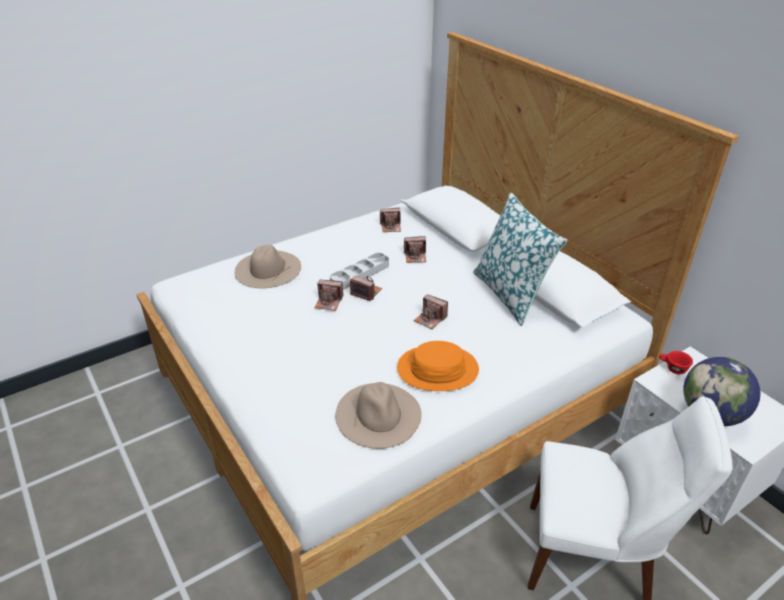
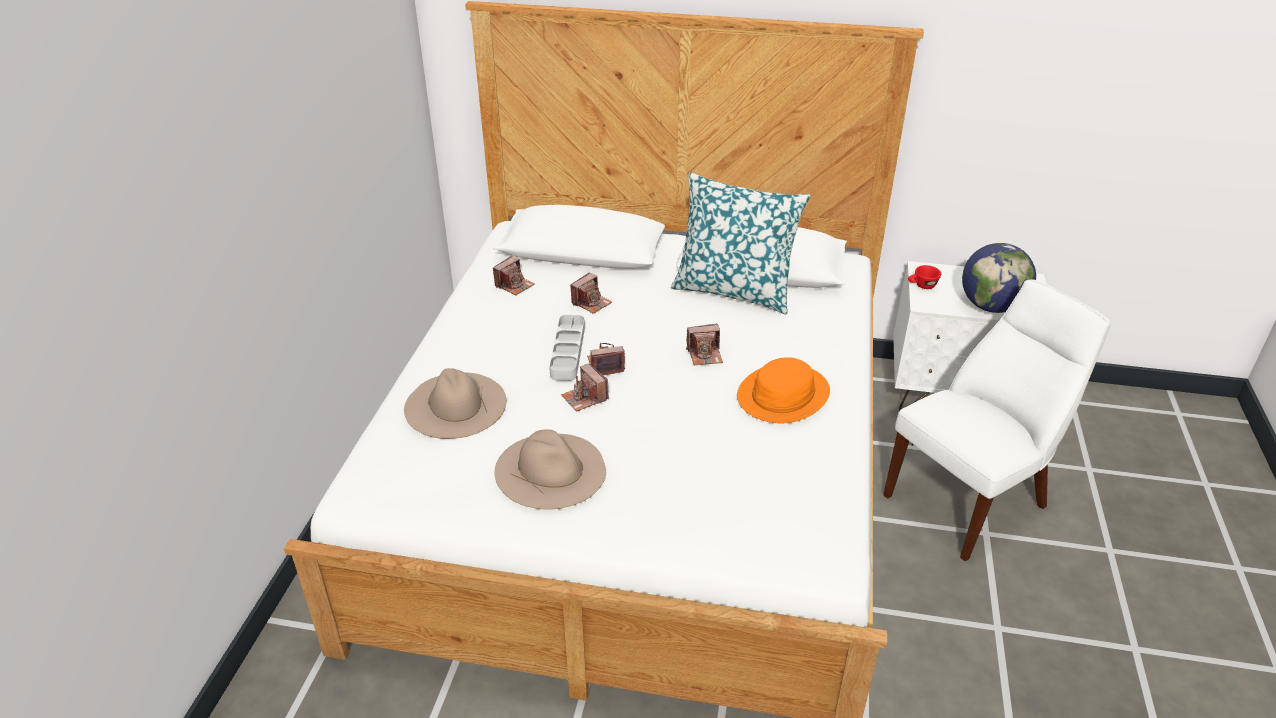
camera: 45 degrees left, 0 degrees up
(329, 302) = (584, 398): camera -> camera turned 90 degrees clockwise
(378, 414) = (799, 467): beige hat -> beige hat (550, 470)

